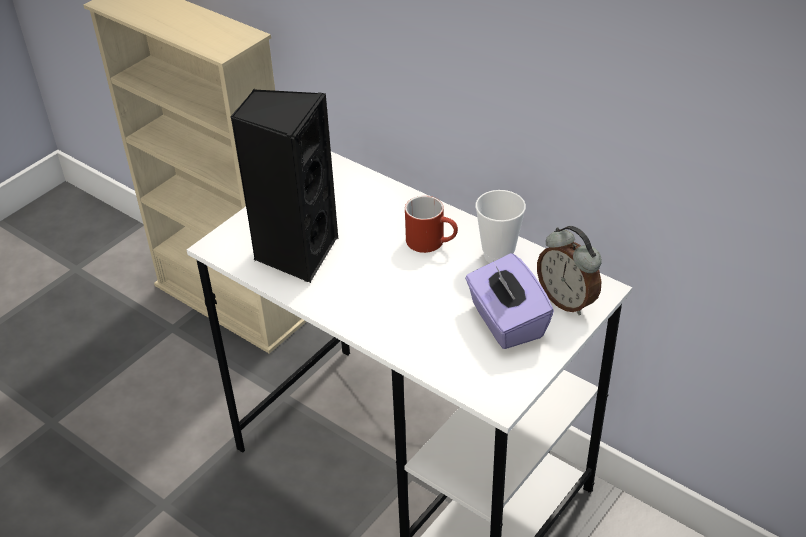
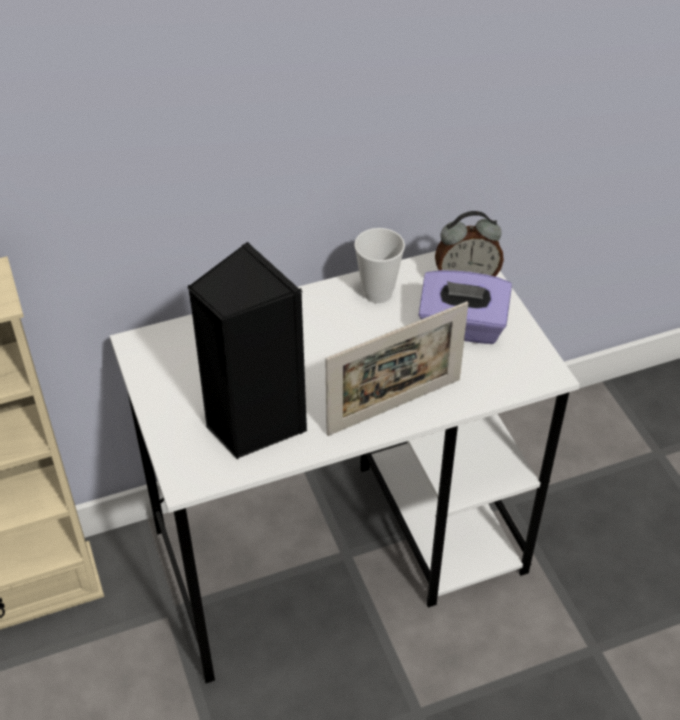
camera: 60 degrees left, 5 degrees up
(376, 319) = (394, 406): none -> picture frame
(432, 242) = (323, 324): red mug -> none

